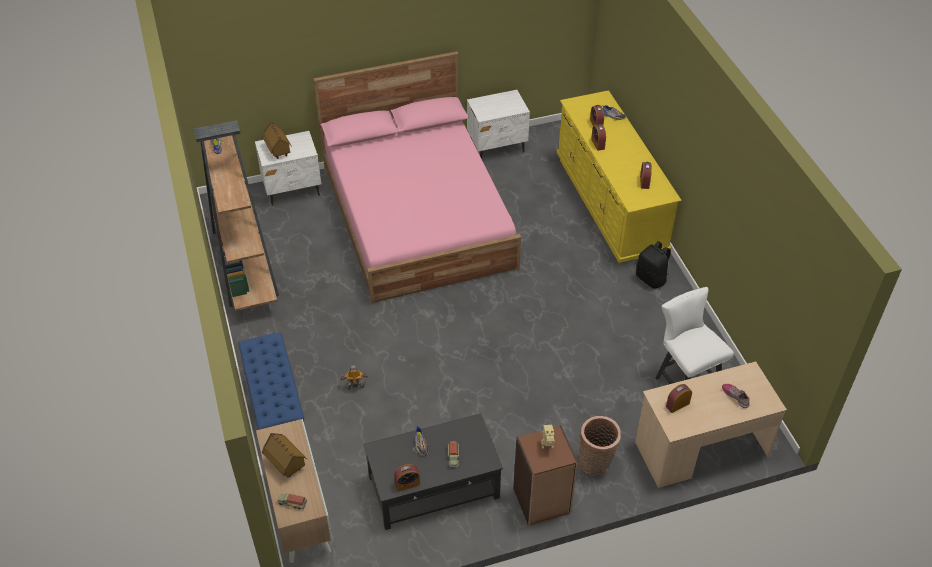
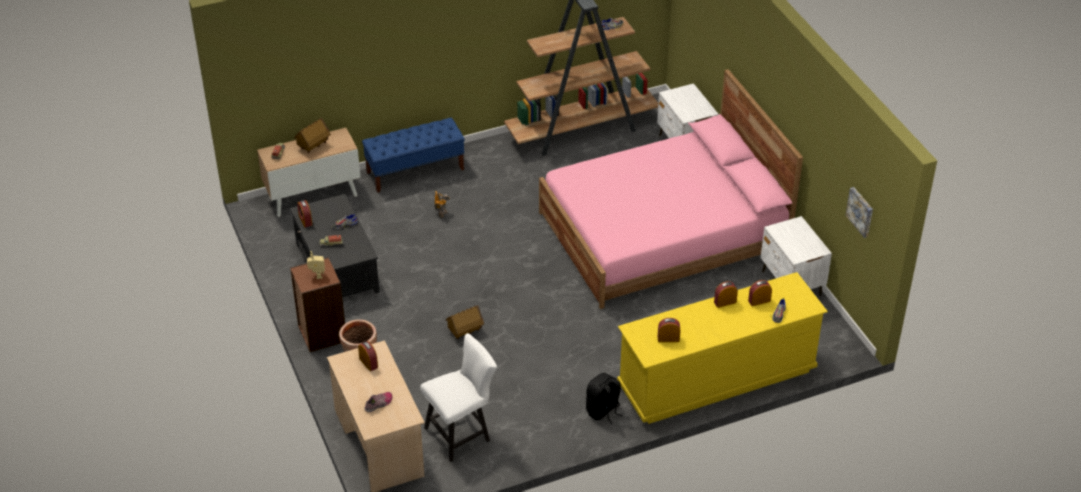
camera: 85 degrees right, 5 degrees down
(278, 151) = (682, 99): toy house -> toy house (465, 331)
(546, 25) = (860, 211): none -> picture

